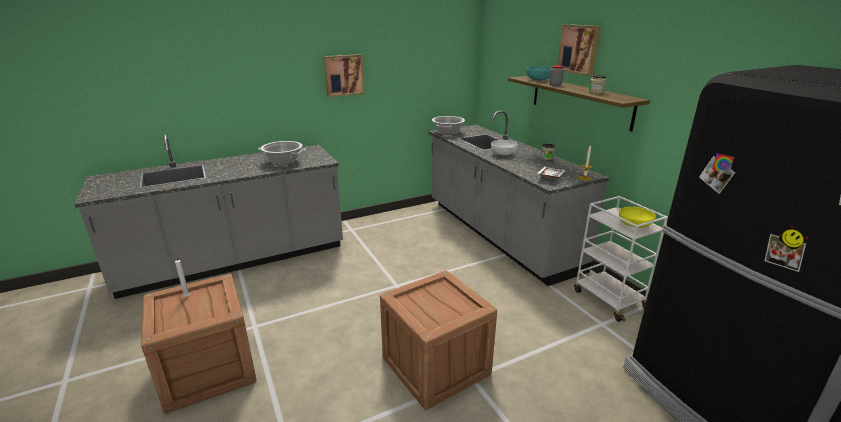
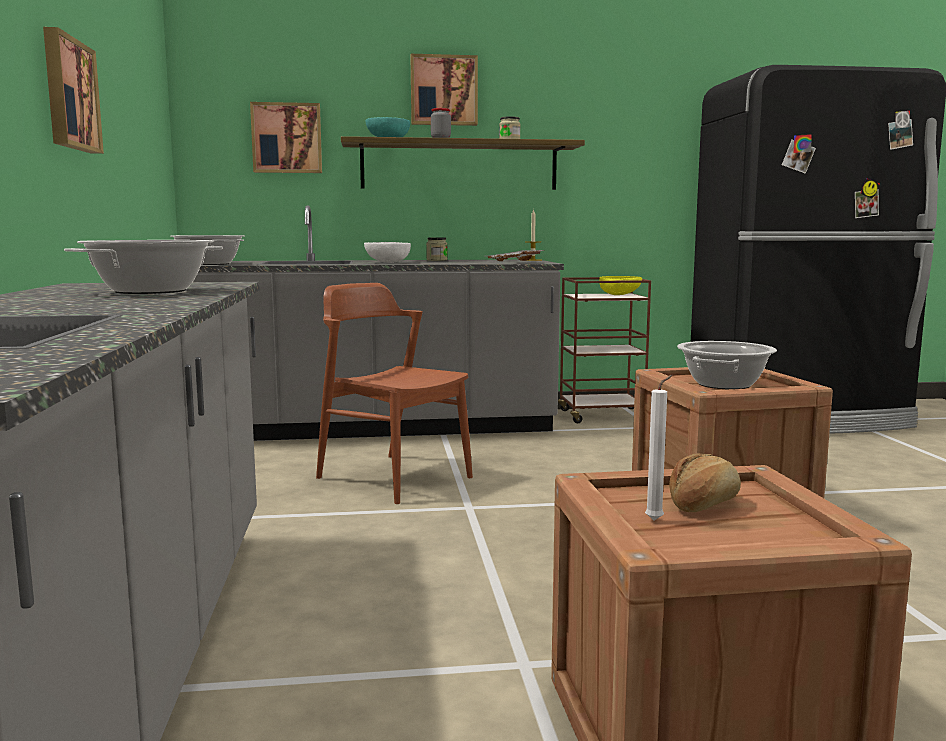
camera: 70 degrees left, 15 degrees down
(202, 305) = (702, 504): none -> bread
(425, 258) = (393, 477): none -> brown chair
(429, 302) = (724, 384): none -> cooking pot
(511, 70) = (287, 138): none -> picture
(609, 299) = (602, 416): white cart -> brown cart

